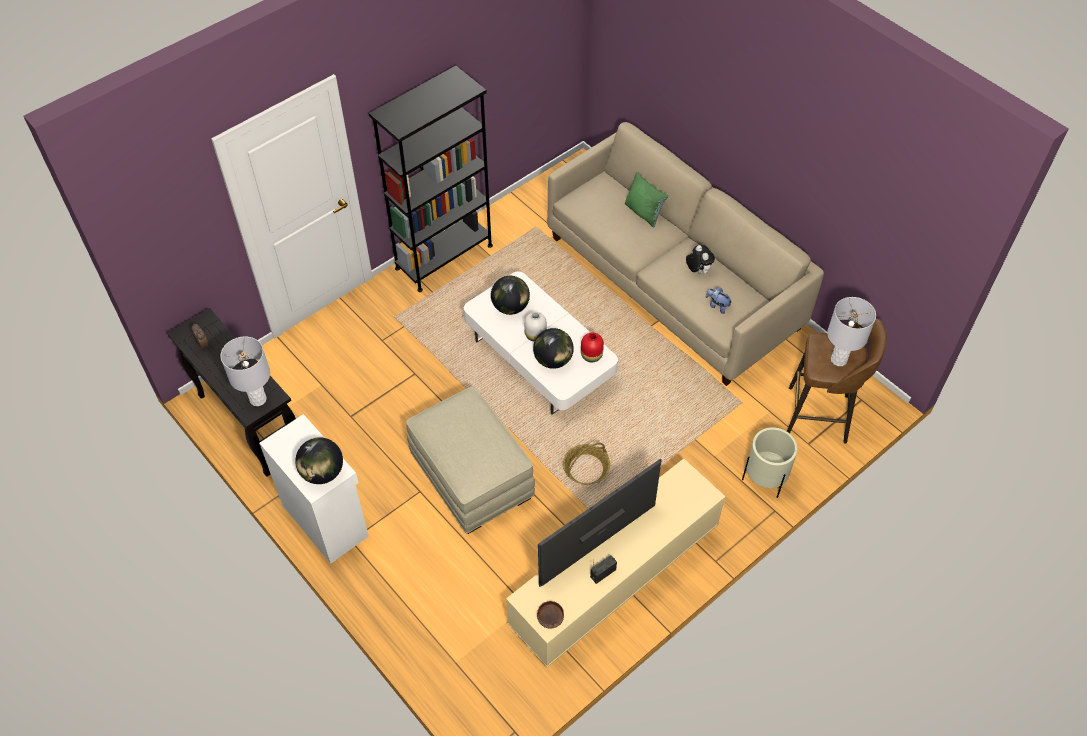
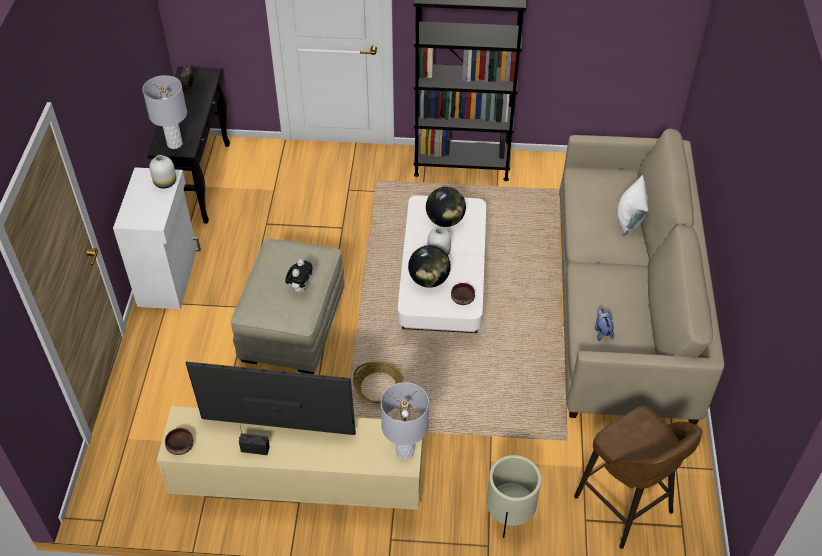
camera: 45 degrees right, 5 degrees down
(304, 434) = (166, 182): none -> white vase
(322, 472) = (144, 214): globe -> none
(592, 355) = (463, 299): red vase -> brown bowl
(644, 213) = (629, 220): green pillow -> white pillow
(697, 271) = (619, 293): plush toy -> plush toy (300, 287)
(838, 360) = (639, 445): grey table lamp -> grey table lamp (404, 451)

